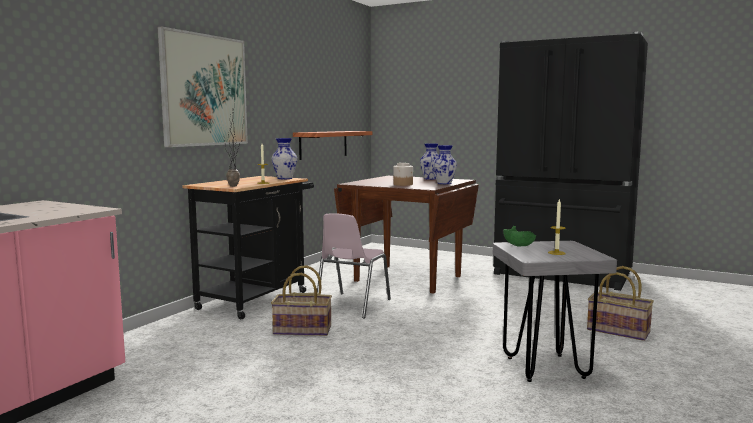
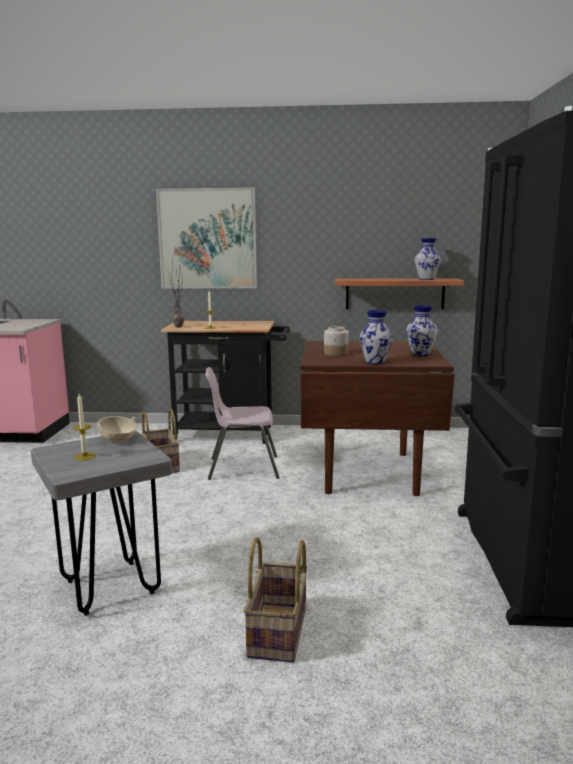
camera: 65 degrees right, 5 degrees up
(284, 178) = (256, 326): vase -> vase (426, 279)
(519, 246) = (118, 440): green bowl -> beige bowl

